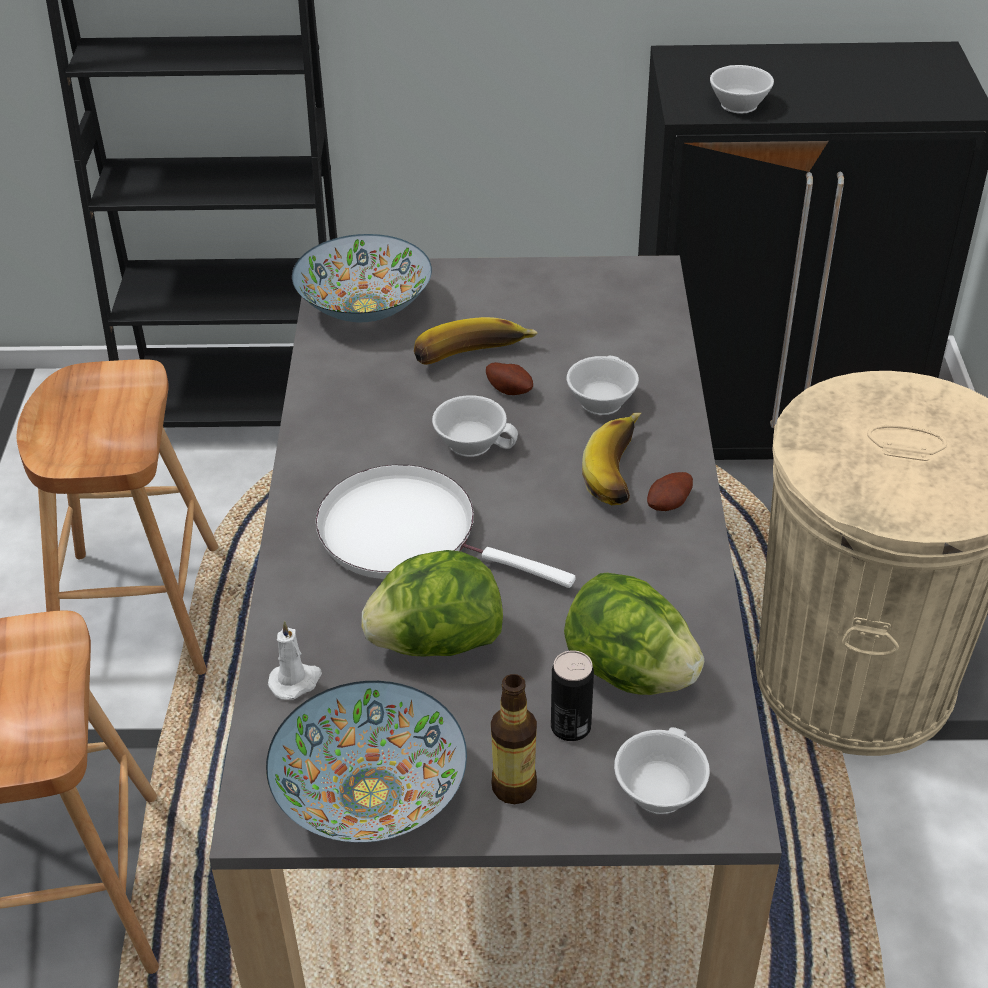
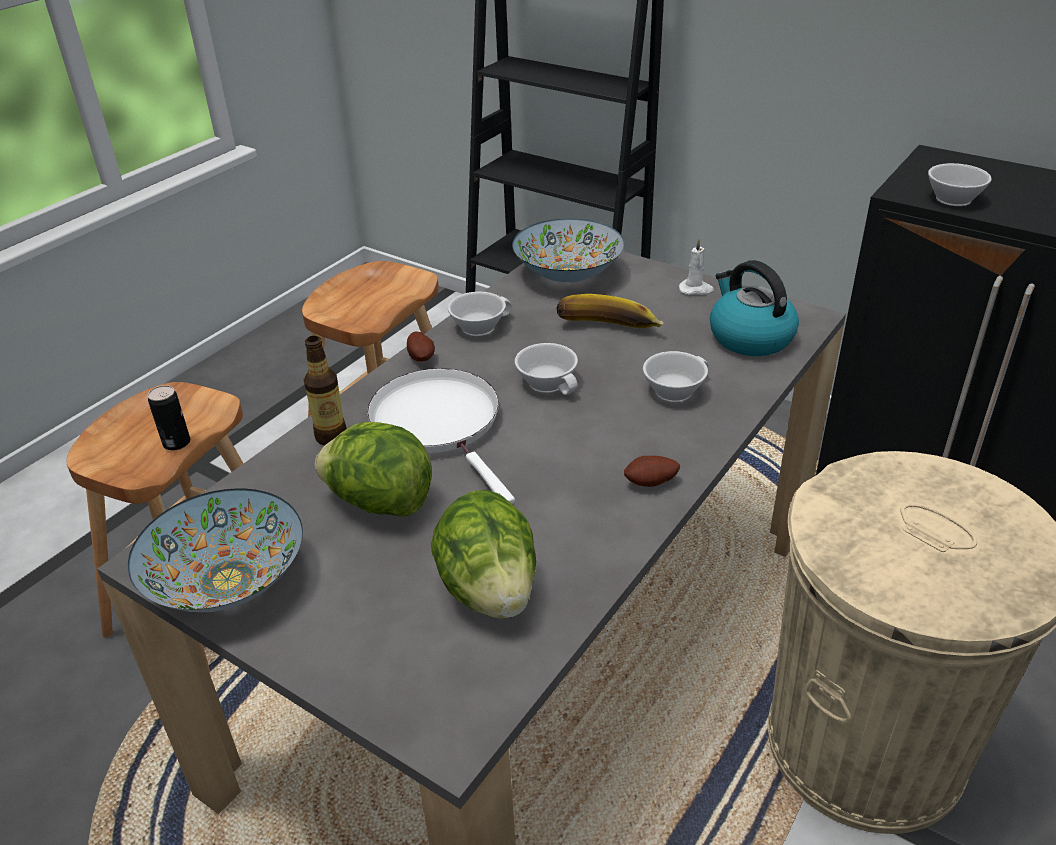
camera: 35 degrees right, 5 degrees down
(296, 681) = (267, 484): white candle -> white candle (696, 289)
(510, 390) = (613, 358): potato -> potato (422, 357)
(514, 787) = (320, 628): bottle -> bottle (331, 436)
(570, 727) = (405, 607): can -> can (177, 443)
(617, 315) = (749, 337): none -> kettle
(623, 475) = (637, 447): banana -> none
(656, 788) = (417, 687): white cup -> white cup (478, 325)

